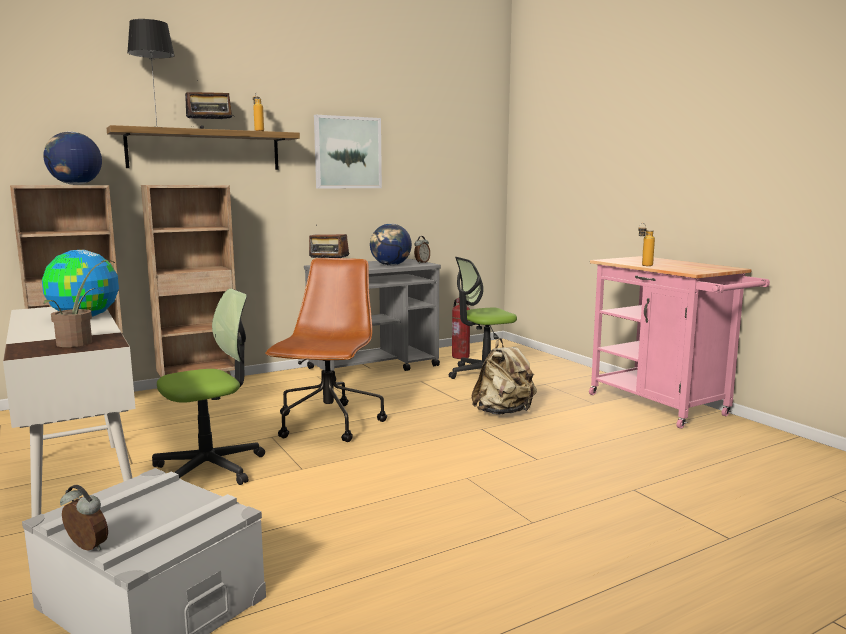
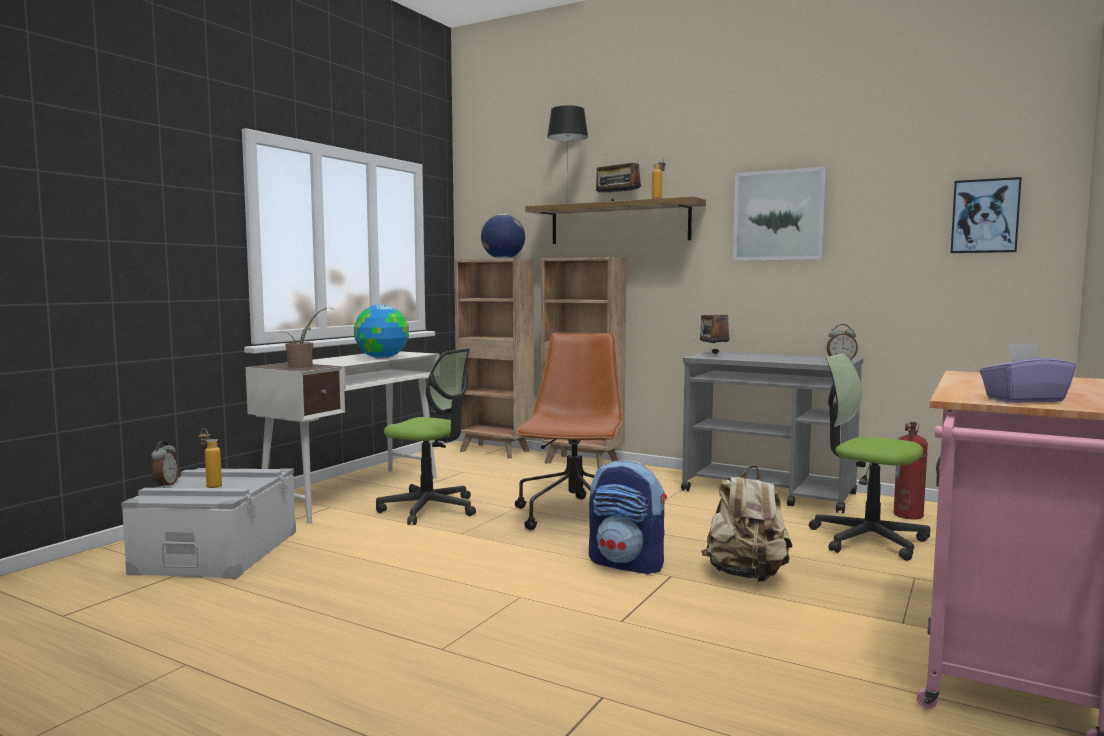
camera: 60 degrees right, 5 degrees down
(328, 424) = (574, 516): brown office chair -> brown office chair turned 60 degrees counterclockwise
(390, 265) = (786, 360): globe -> none
(447, 434) = (627, 564): none -> backpack
(466, 161) = (985, 216): none -> picture
(643, 266) = (955, 383): bottle -> bottle (210, 485)
(703, 269) = (1023, 399): none -> purple tissue box

